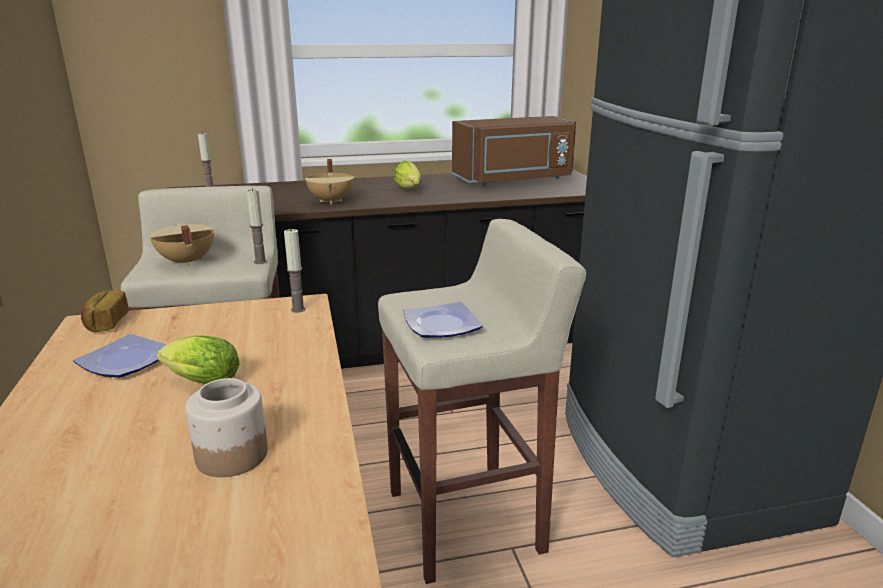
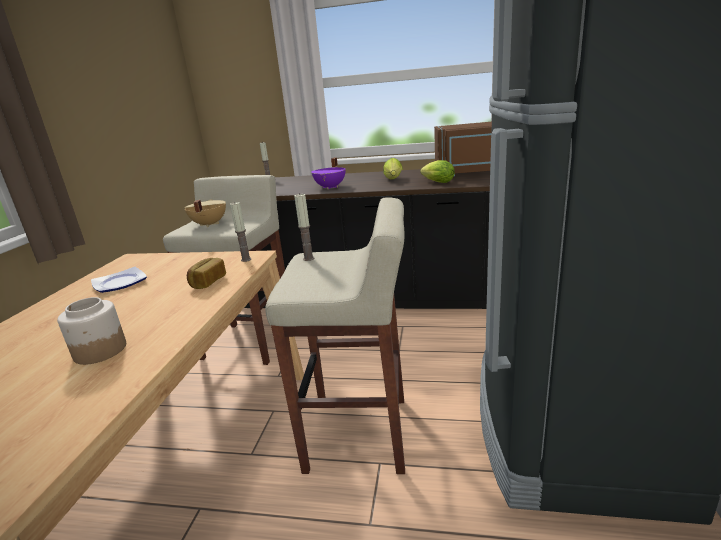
camera: 25 degrees right, 0 degrees up
(106, 323) = (137, 259): bread -> bread (207, 282)
(199, 381) = (139, 300): lettuce -> lettuce (436, 182)
(260, 262) = (249, 226): candle -> candle (308, 258)
(332, 201) = (331, 187): beige cooking pot -> purple cooking pot
(440, 325) = (307, 277): plate -> none

